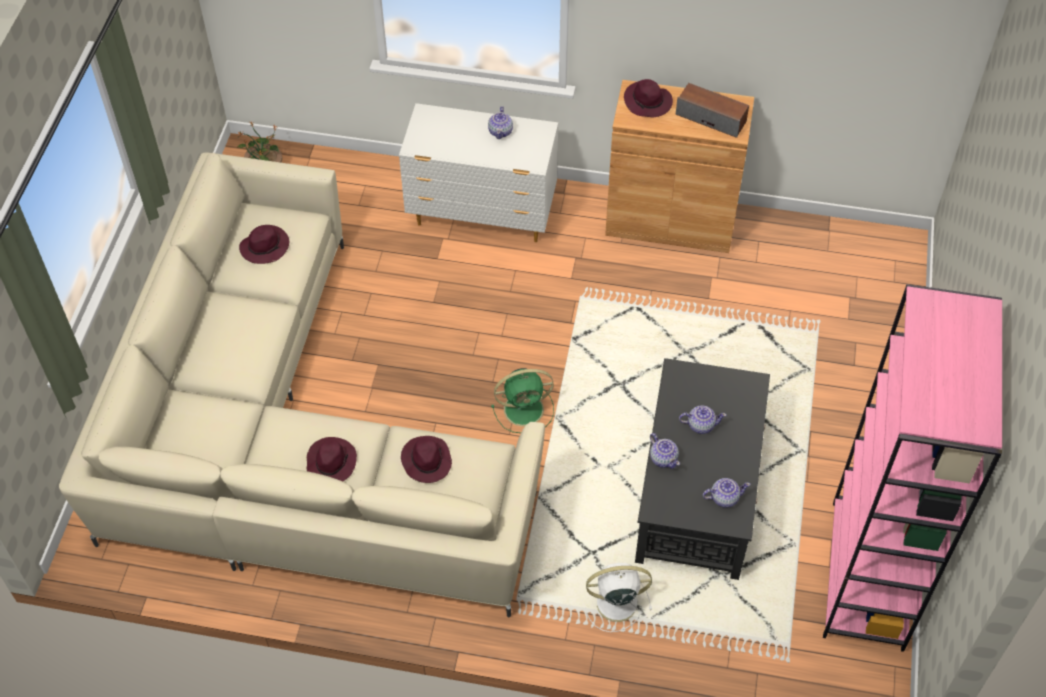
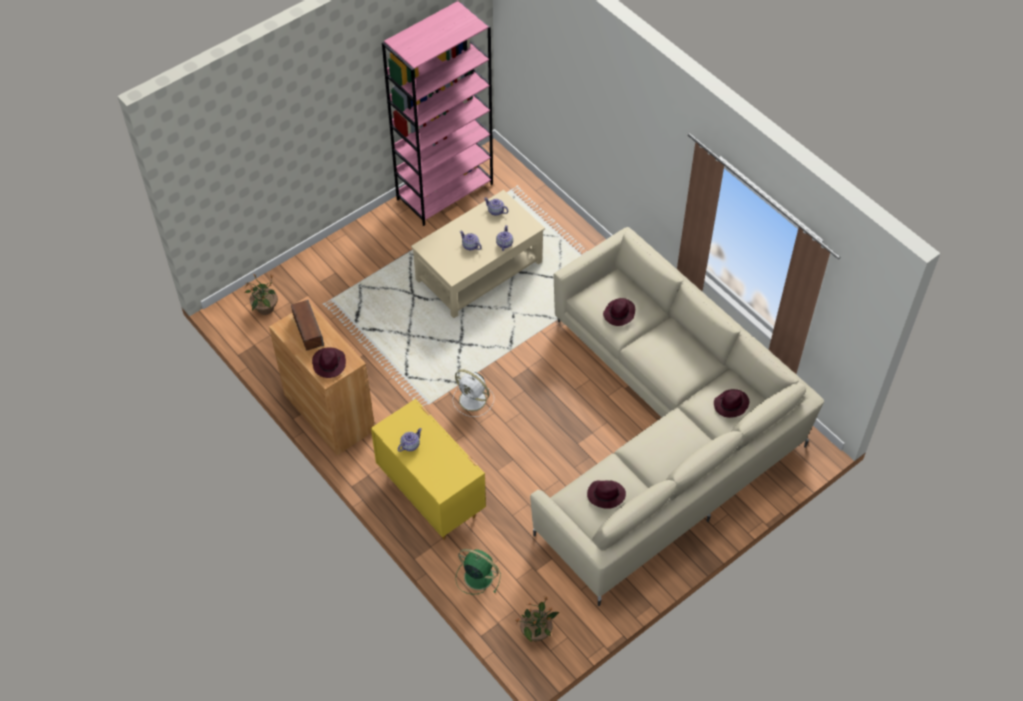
camera: 140 degrees left, 0 degrees up
(331, 462) = (667, 344): purple hat -> purple hat (730, 405)
(483, 216) = (431, 495): white dresser -> yellow dresser
(525, 409) = (521, 364): green fan -> green fan (477, 576)
(614, 602) = (568, 253): white fan -> white fan (473, 400)
(698, 490) = (478, 271): black coffee table -> beige coffee table
(870, 273) = (265, 308): none -> potted plant

